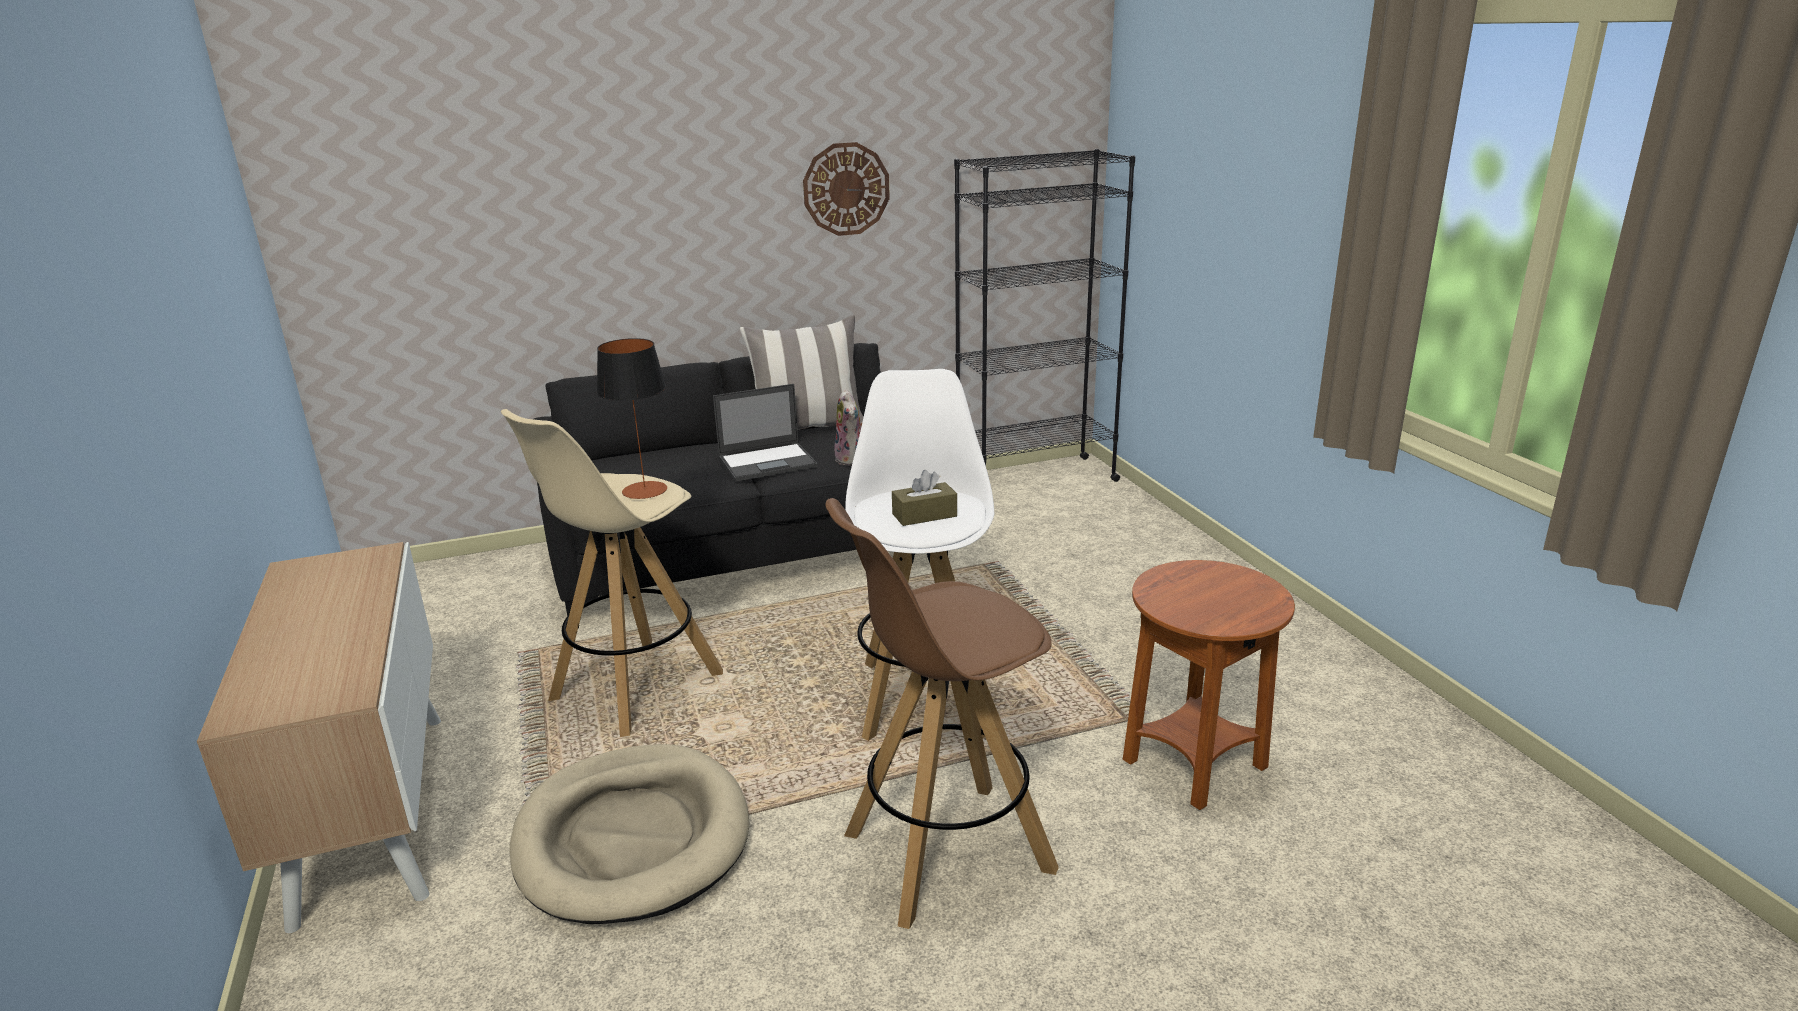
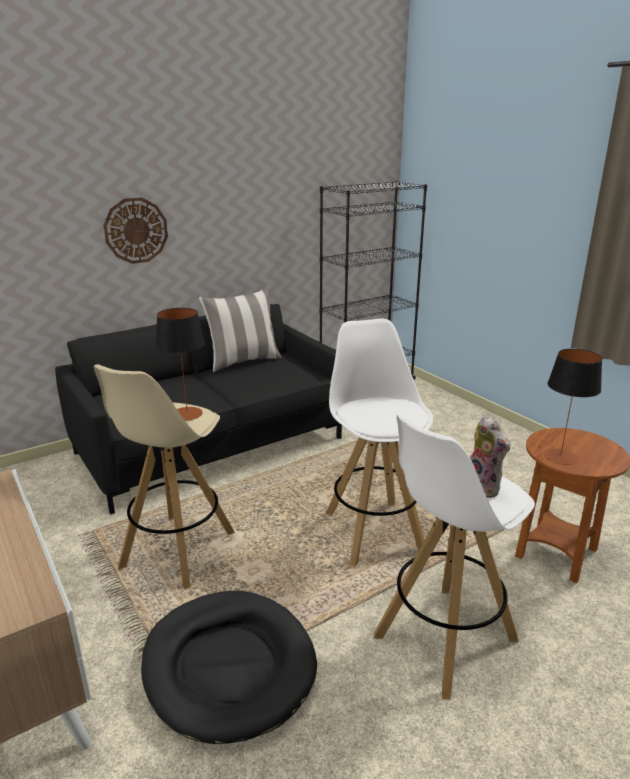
camera: 15 degrees left, 0 degrees up
(633, 838) = (229, 666): beige dog bed -> black dog bed
(768, 462) = (231, 385): laptop -> none
(846, 189) = (255, 205): wall clock -> wall clock (136, 230)
(851, 459) = (284, 379): plush toy -> plush toy (484, 487)
(924, 515) = (389, 415): brown tissue box -> none
(945, 852) = (444, 638): brown stool -> white stool
(1176, 601) = (560, 456): none -> table lamp

